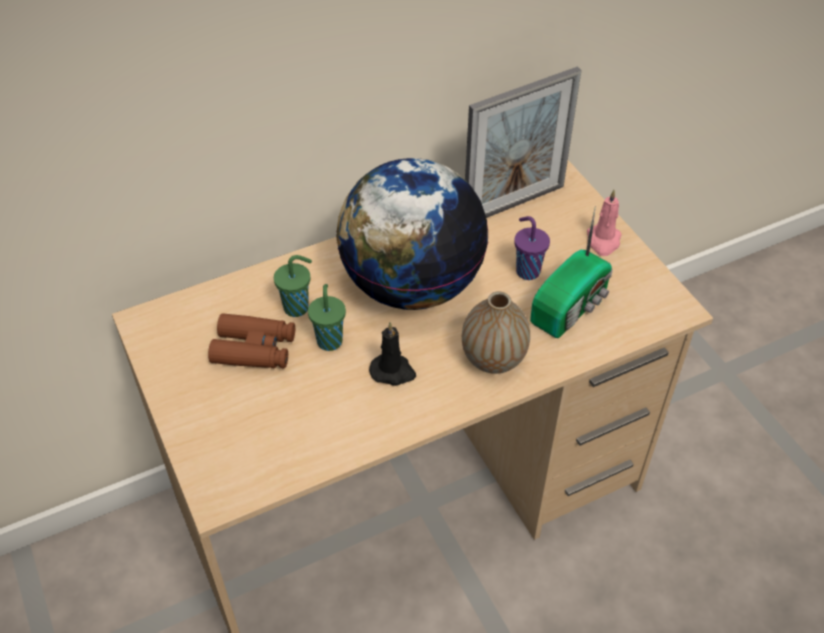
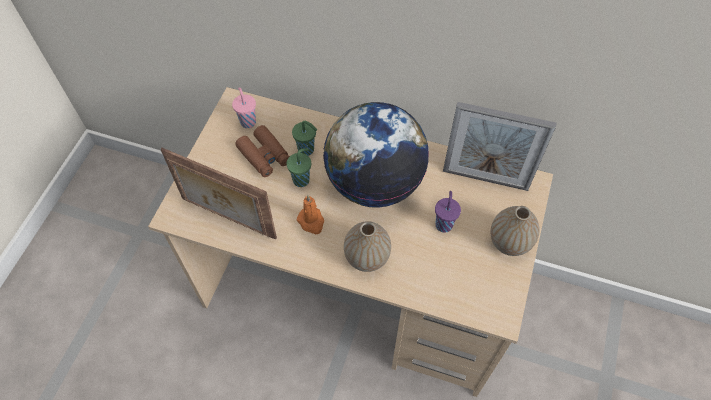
camera: 45 degrees right, 10 degrees up
(187, 329) = (248, 121): none -> pink cup
(293, 445) = (227, 219): none -> picture frame
(393, 371) = (311, 221): black candle -> orange candle
(572, 306) = (444, 265): radio -> none
(603, 241) = (509, 242): pink candle -> vase

